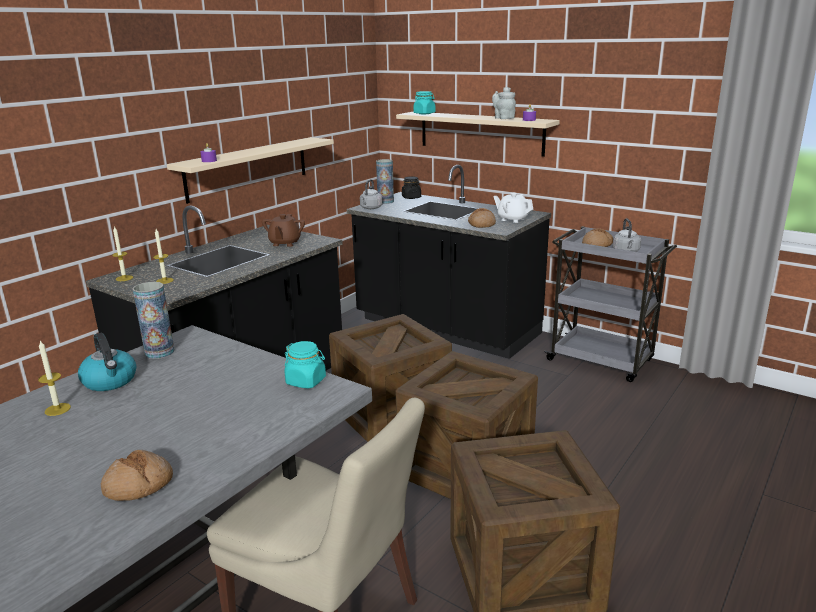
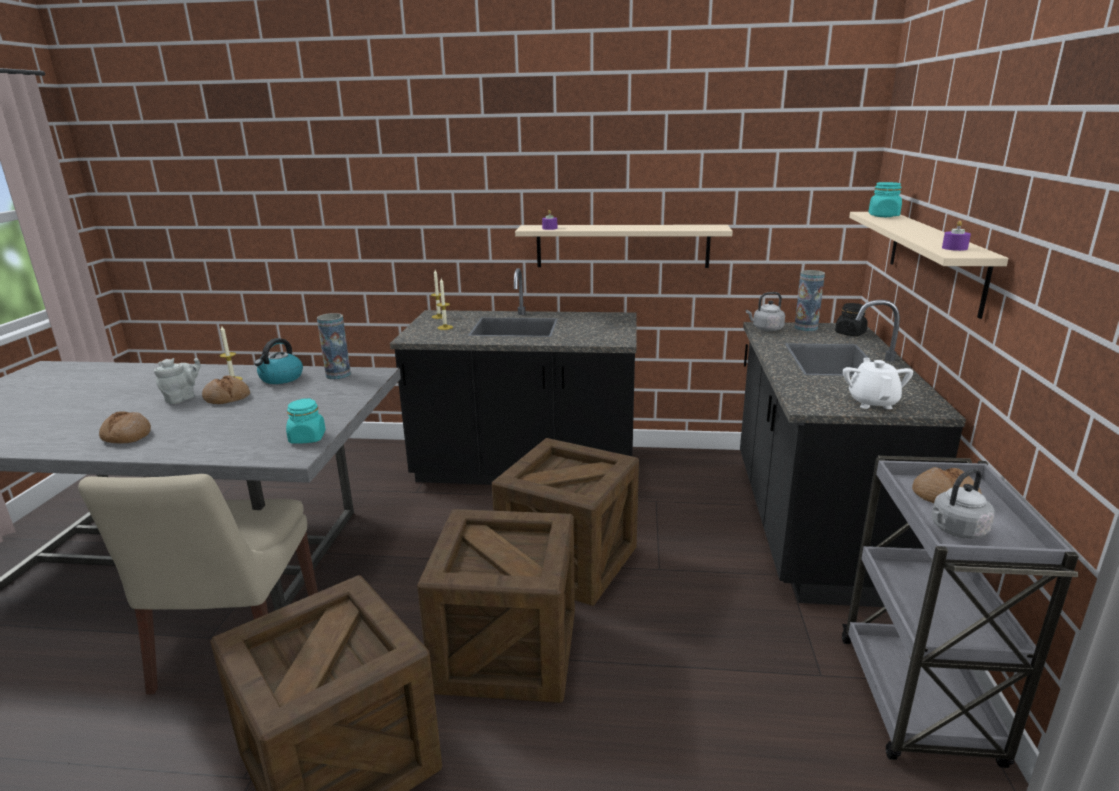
camera: 60 degrees right, 0 degrees up
(285, 243) = (589, 332): brown teapot -> none
(481, 224) = (811, 391): bread -> bread (227, 397)
(503, 118) = (939, 239): grey teapot -> grey teapot (182, 398)

